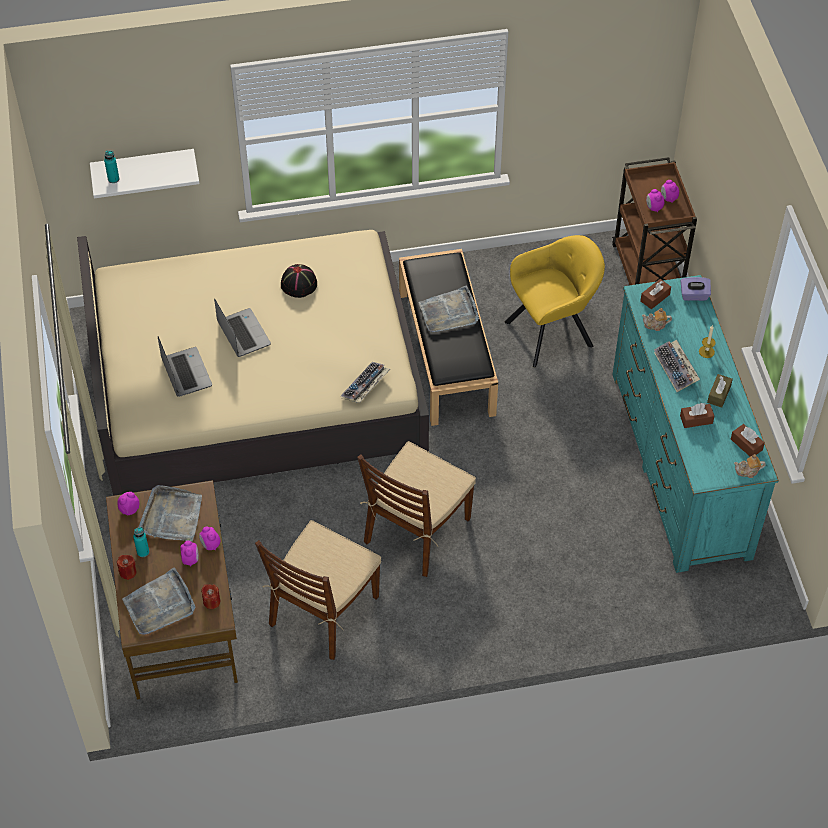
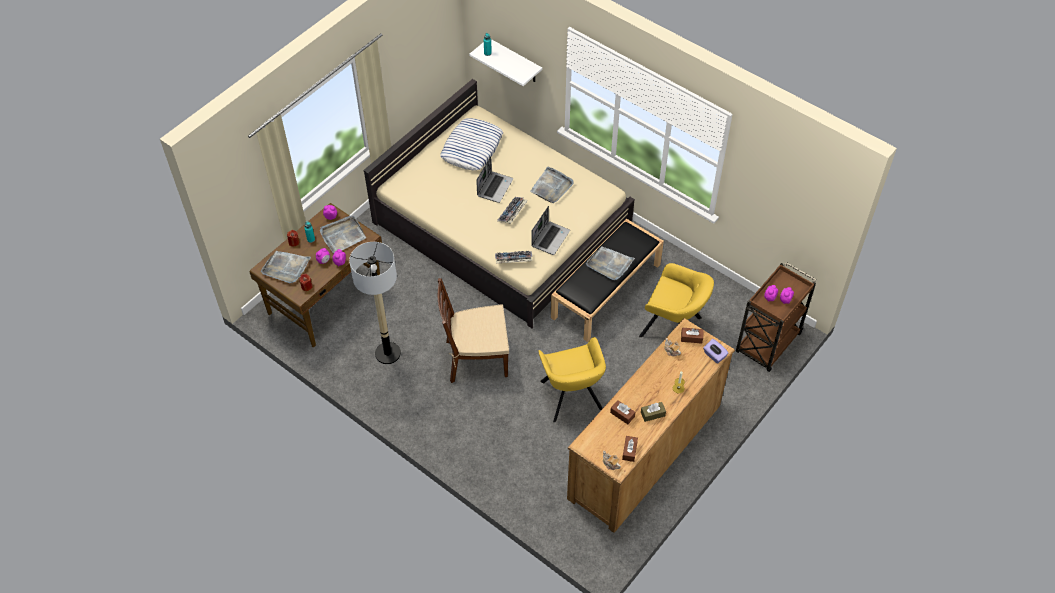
camera: 50 degrees right, 0 degrees up
(160, 315) = (472, 148): none -> pillow
(185, 372) = (446, 183): laptop -> laptop (550, 238)
(299, 284) = (552, 187): black hat -> grey tray
(323, 611) = (387, 353): brown chair -> floor lamp
(554, 480) = (571, 398): none -> yellow armchair
(676, 369) = (649, 382): keyboard -> keyboard (512, 213)
(680, 464) = (645, 451): turquoise dresser -> brown dresser

